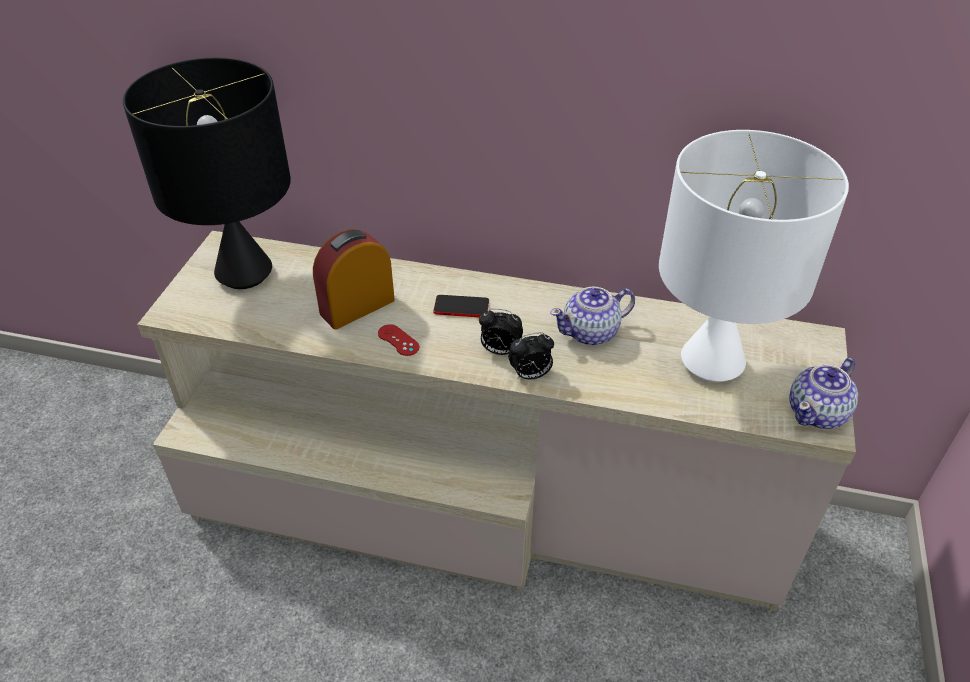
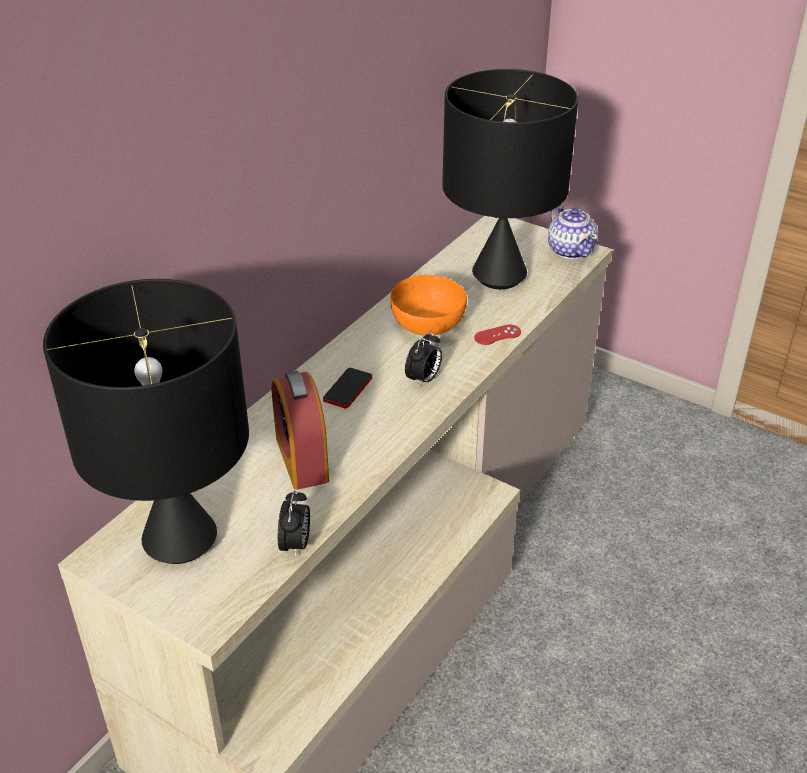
camera: 70 degrees left, 5 degrees down
(398, 340) = (372, 440): red game controller -> red game controller (497, 335)
(530, 375) = (464, 370): alarm clock -> alarm clock (296, 545)
(591, 332) = (428, 324): teapot -> orange bowl
(711, 364) = (499, 277): white table lamp -> black table lamp

